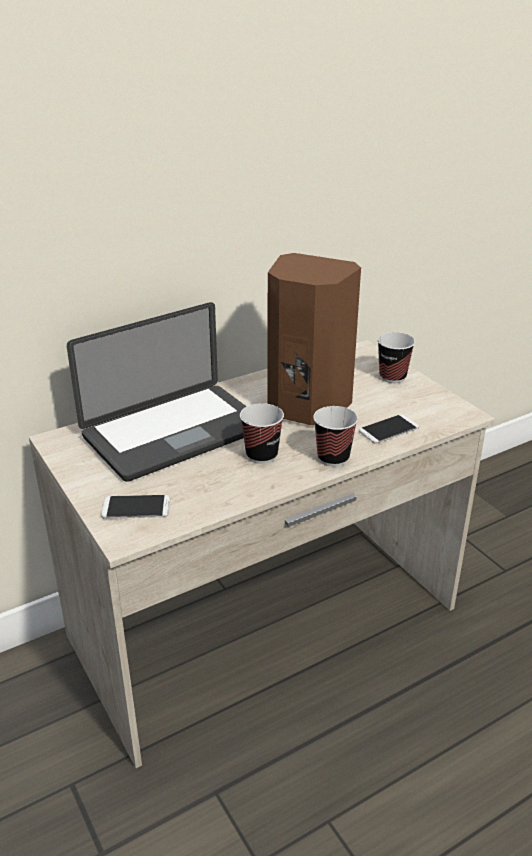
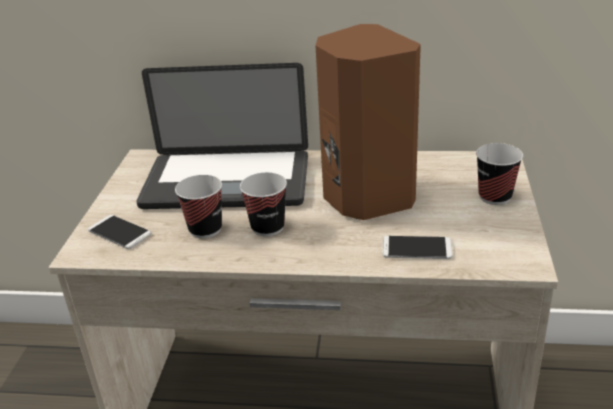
camera: 40 degrees right, 0 degrees up
(333, 458) = (325, 255): cup -> cup (205, 229)

